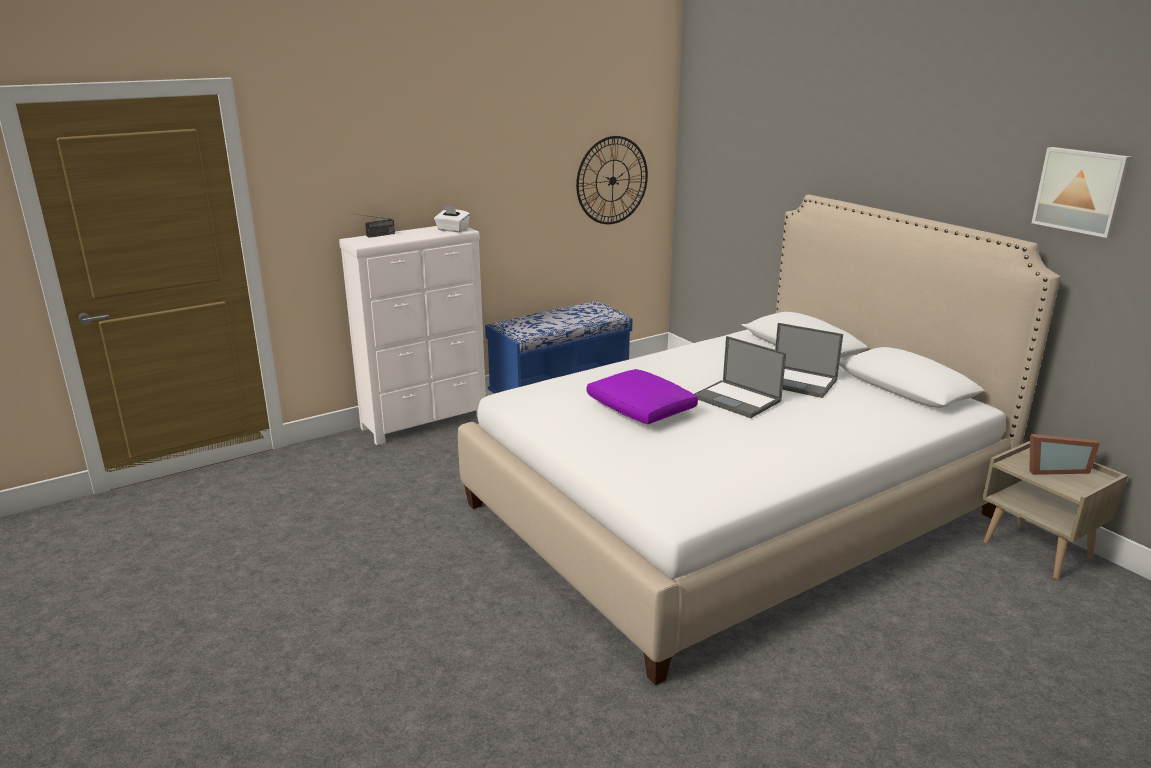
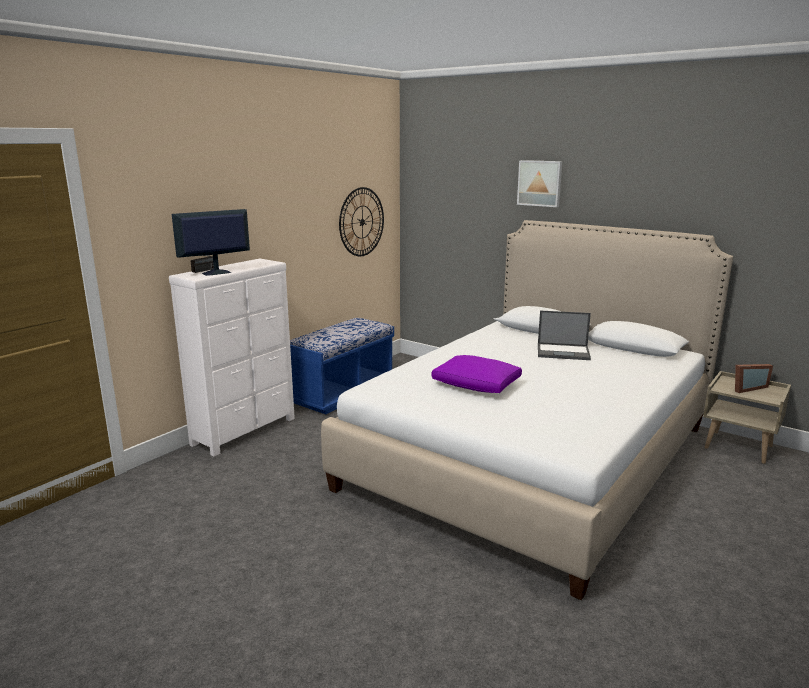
camera: 20 degrees left, 5 degrees down
(389, 239) = (216, 273): none -> monitor
(452, 230) = (262, 263): white tissue box -> none
(737, 399) = (537, 368): laptop -> none
(1081, 191) = (739, 198): picture -> picture (540, 183)

